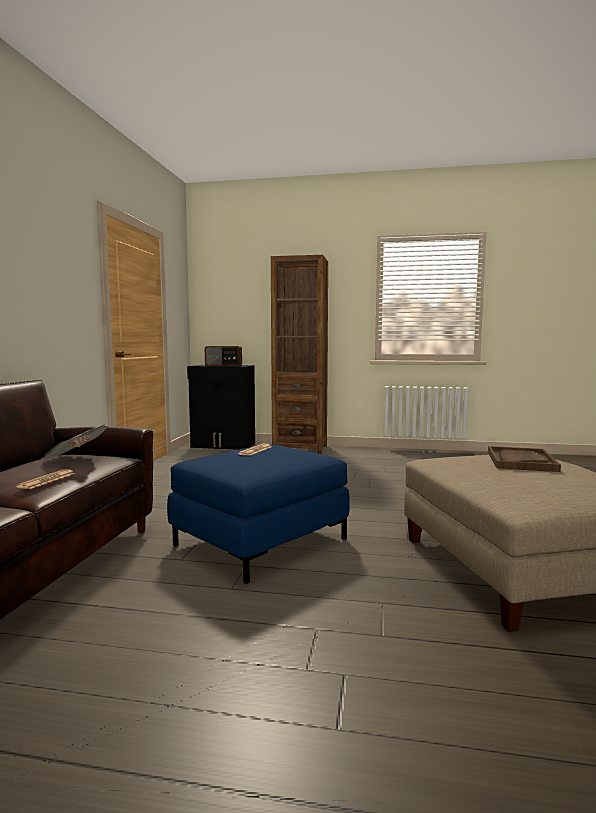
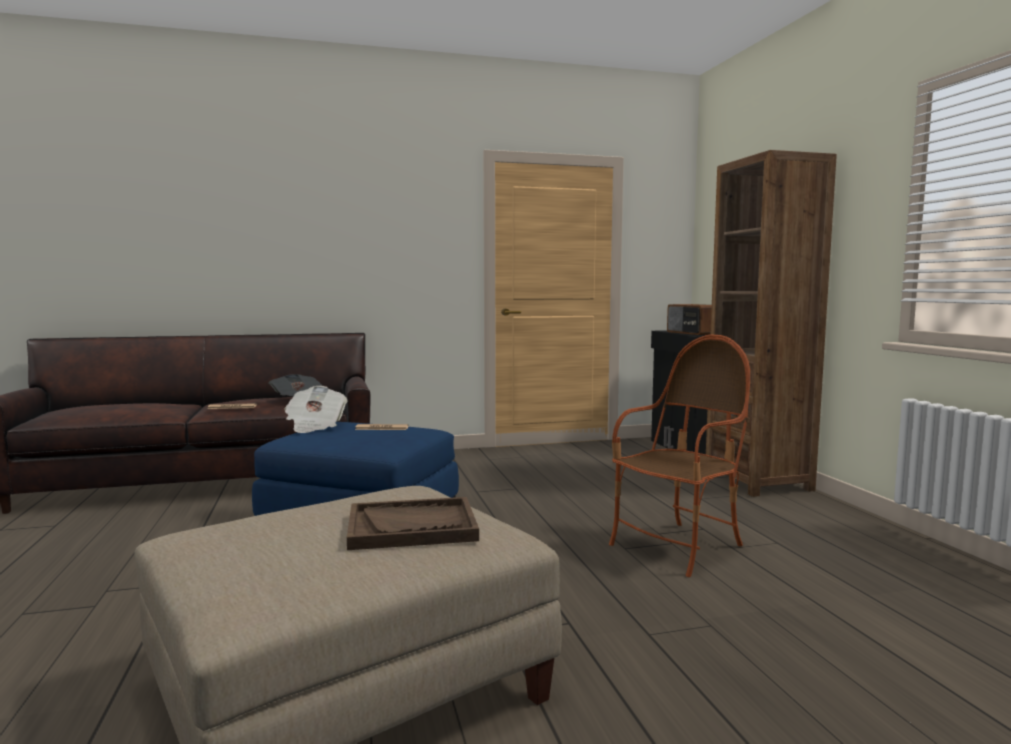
camera: 65 degrees right, 0 degrees up
(212, 463) = (315, 426): none -> newspaper
(377, 479) = (678, 547): none -> armchair

